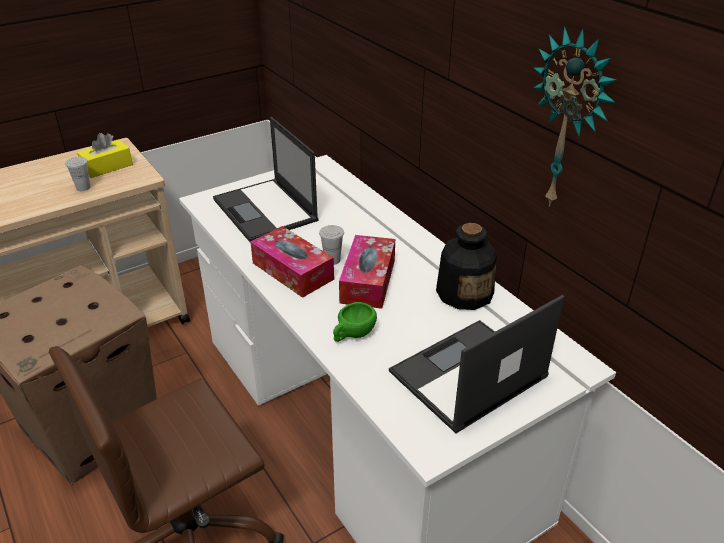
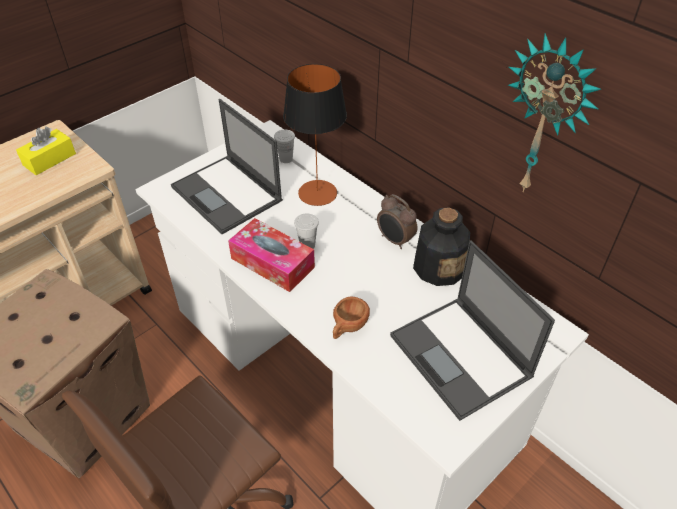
camera: 10 degrees left, 10 degrees up
(83, 188) = (32, 188): white cup -> white cup (286, 159)
(353, 335) = (348, 328): green cup -> brown cup
(355, 218) = (317, 193): none -> table lamp
(368, 281) = (347, 265): tissue box -> none
(423, 265) = (395, 240): none -> alarm clock
(467, 375) = (461, 357): laptop -> laptop turned 75 degrees counterclockwise

